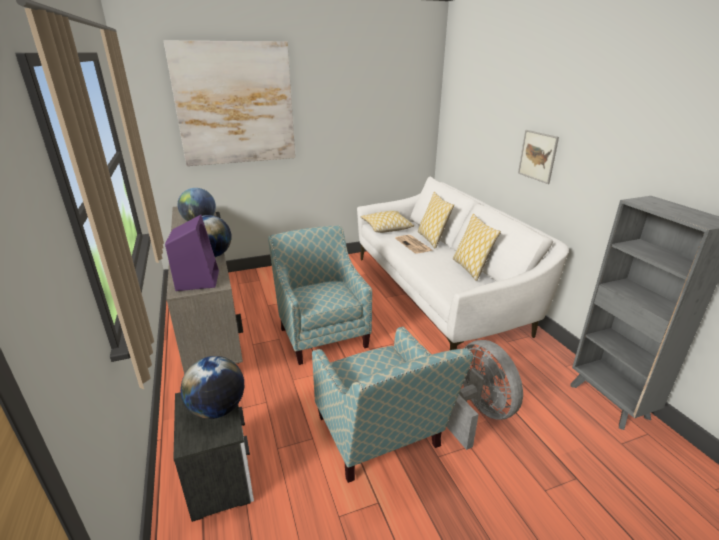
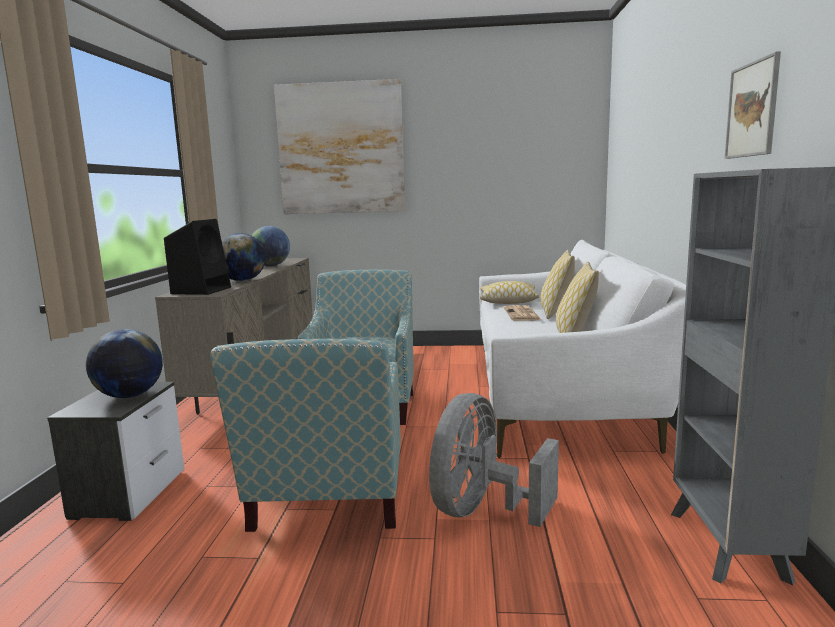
camera: 25 degrees right, 15 degrees down
(197, 279) = (202, 290): purple speaker -> black speaker
(477, 413) = (482, 510): grey fan -> grey fan turned 150 degrees counterclockwise
(538, 156) = (676, 173): picture -> picture (752, 109)

